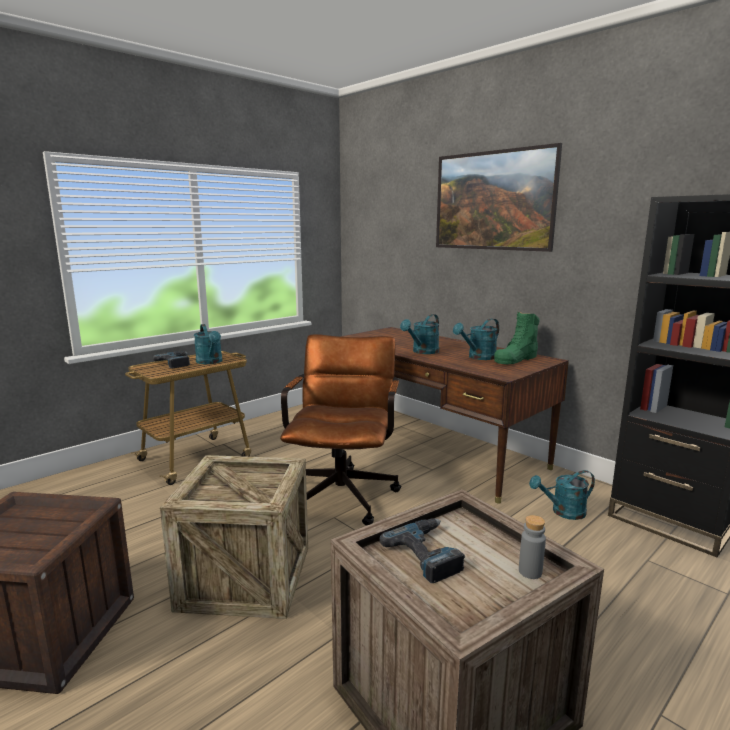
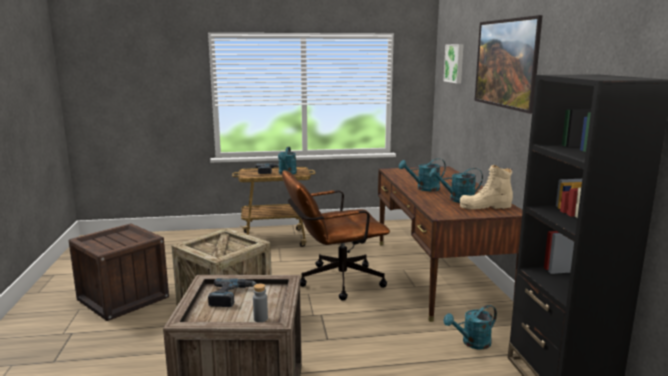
camera: 35 degrees right, 0 degrees up
(343, 491) = (334, 281): brown office chair -> brown office chair turned 150 degrees counterclockwise
(386, 208) = (455, 63): none -> picture
(516, 359) = (485, 206): green boot -> beige boot
(563, 512) = (472, 343): turquoise watering can -> turquoise watering can turned 45 degrees counterclockwise

